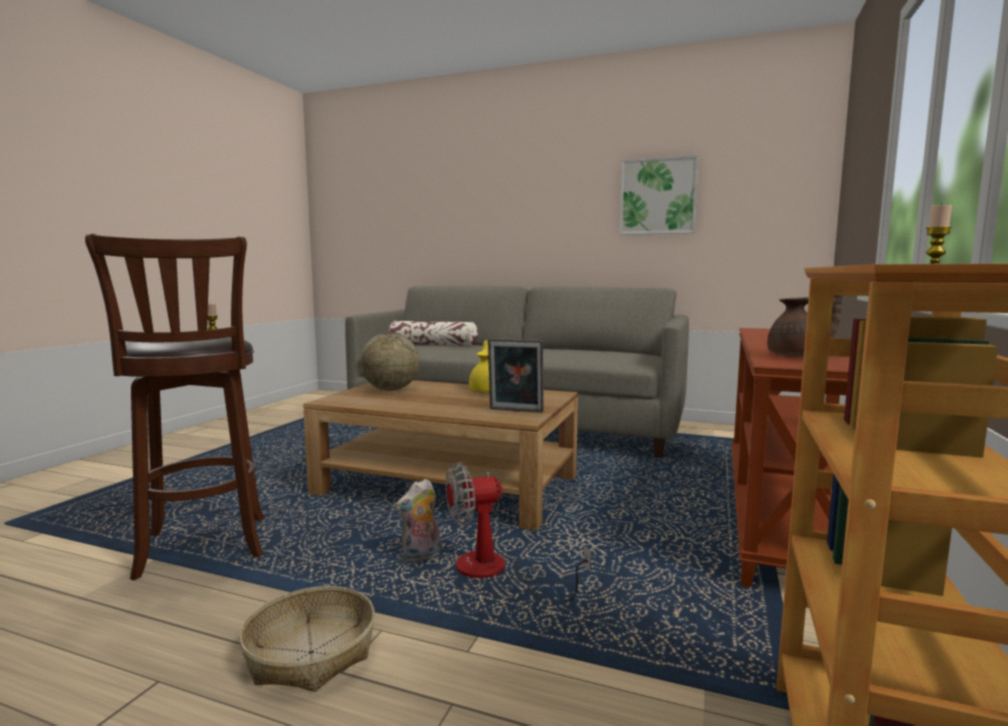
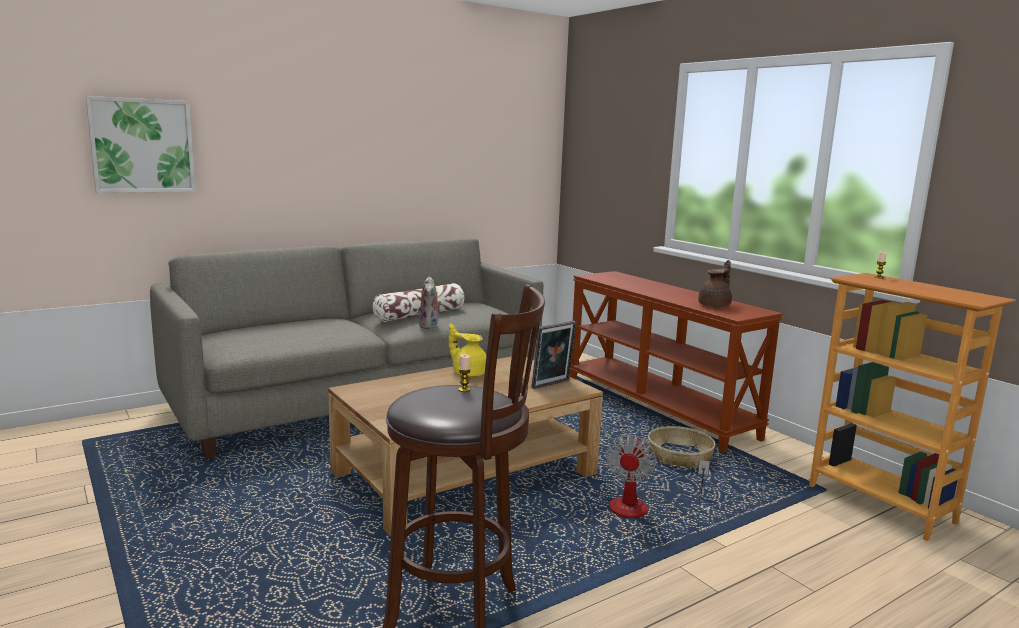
camera: 55 degrees left, 5 degrees up
(311, 653) = (688, 598): basket -> basket (680, 456)
(390, 389) = (396, 398): globe -> none
(421, 557) = (591, 524): plush toy -> plush toy (430, 326)
(433, 345) = (263, 331): pillow -> pillow (420, 315)
(658, 196) = (440, 146): picture -> picture (142, 145)

